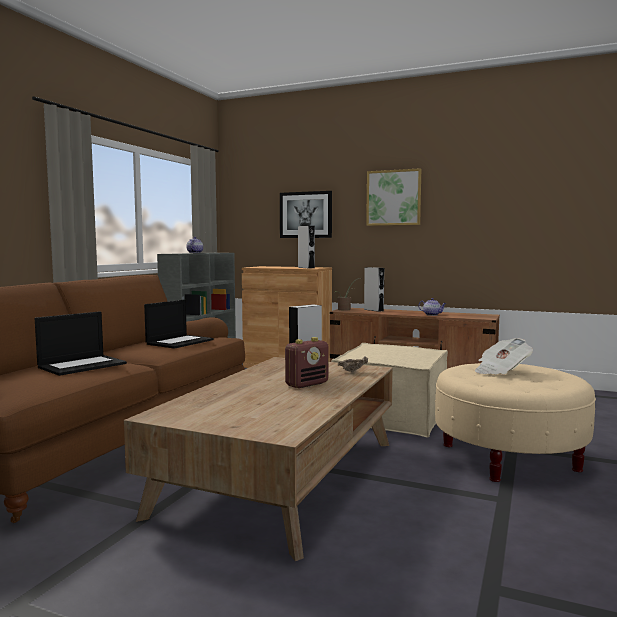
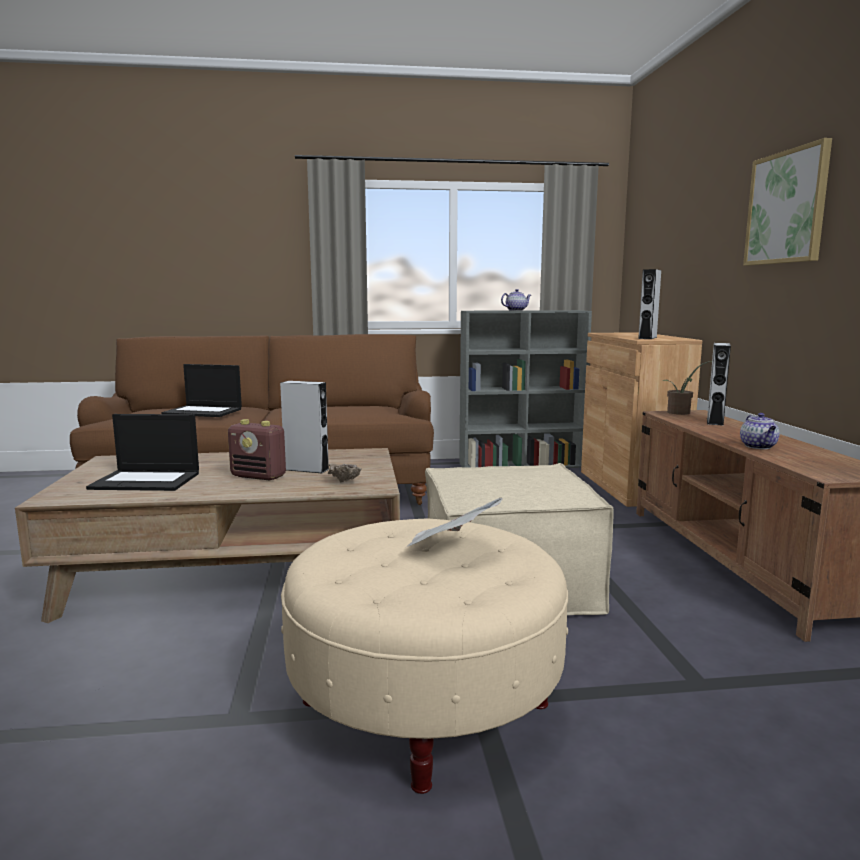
camera: 60 degrees right, 5 degrees up
(180, 342) = (345, 411): laptop -> laptop (147, 480)
(306, 215) = (688, 250): picture -> none

